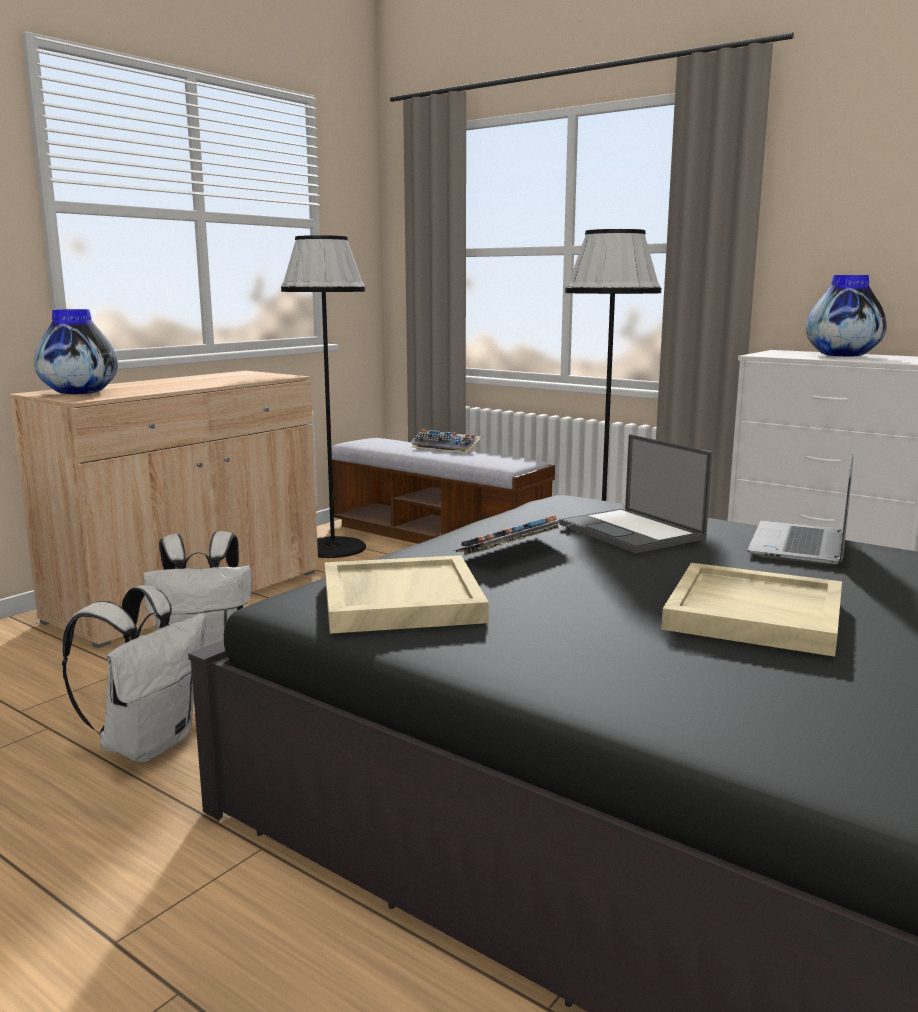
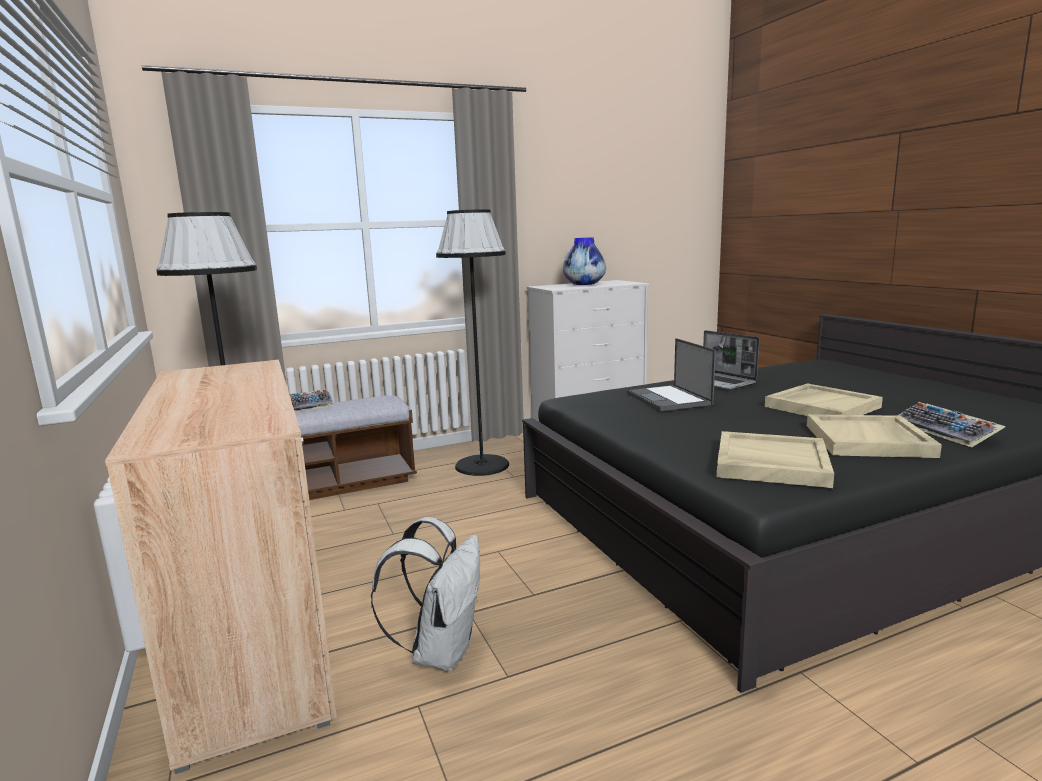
camera: 60 degrees left, 0 degrees up
(79, 393) = (205, 427): vase -> none
(148, 743) = (604, 710): white backpack -> none
(513, 552) = (684, 427): keyboard -> keyboard (948, 432)
(585, 650) = (869, 440): none -> beige tray
(632, 532) = (669, 399): laptop -> laptop turned 75 degrees clockwise

